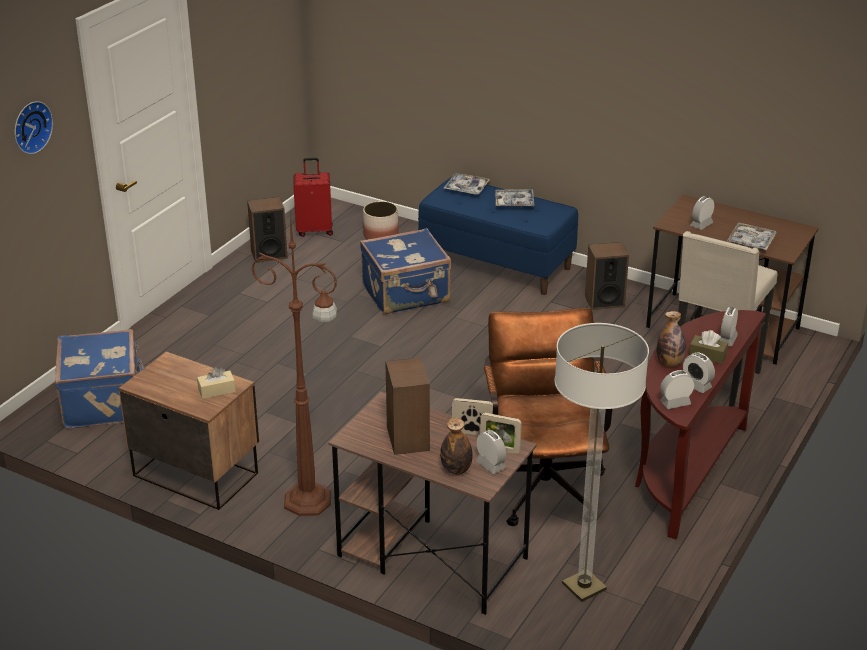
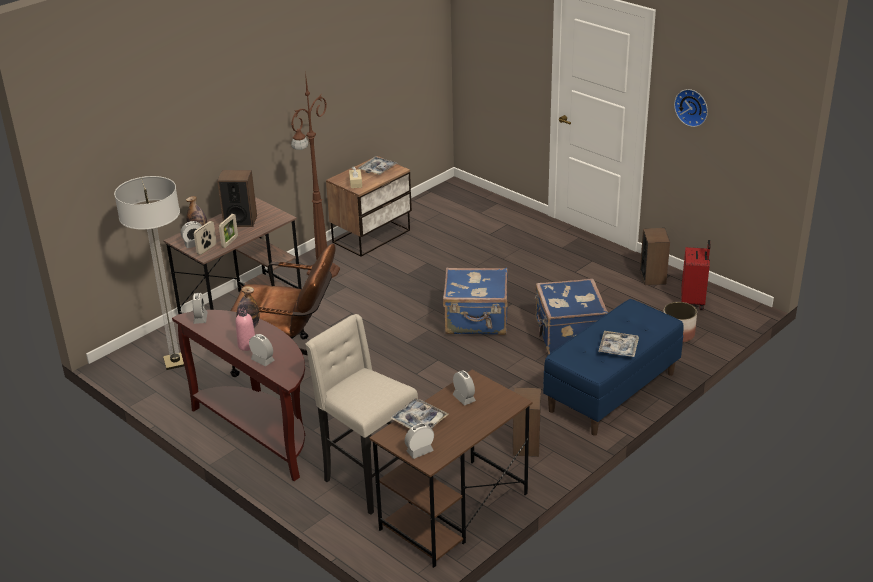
camera: 105 degrees right, 0 degrees up
(30, 126) = (508, 26): wall clock -> wall clock (692, 107)
(104, 401) = (465, 209): blue suitcase -> blue suitcase (476, 321)
(466, 188) = (653, 325): tray -> tray (377, 169)
(696, 385) = (214, 332): alarm clock -> alarm clock (420, 451)
(707, 355) = (247, 345): brown tissue box -> pink bottle

